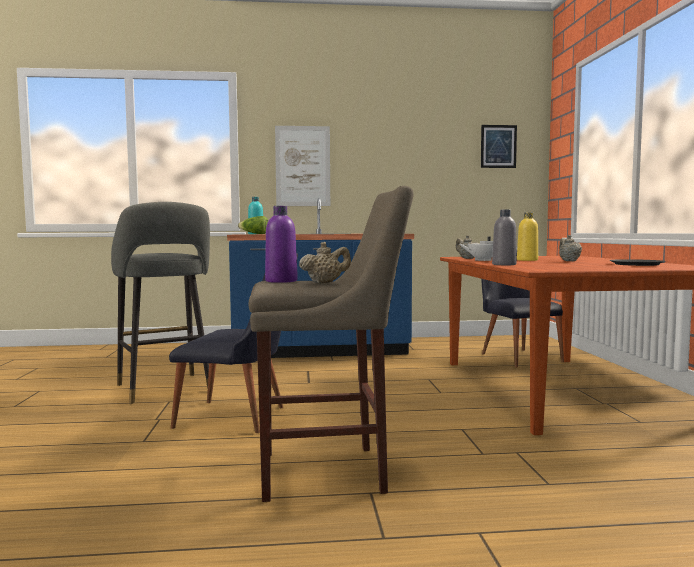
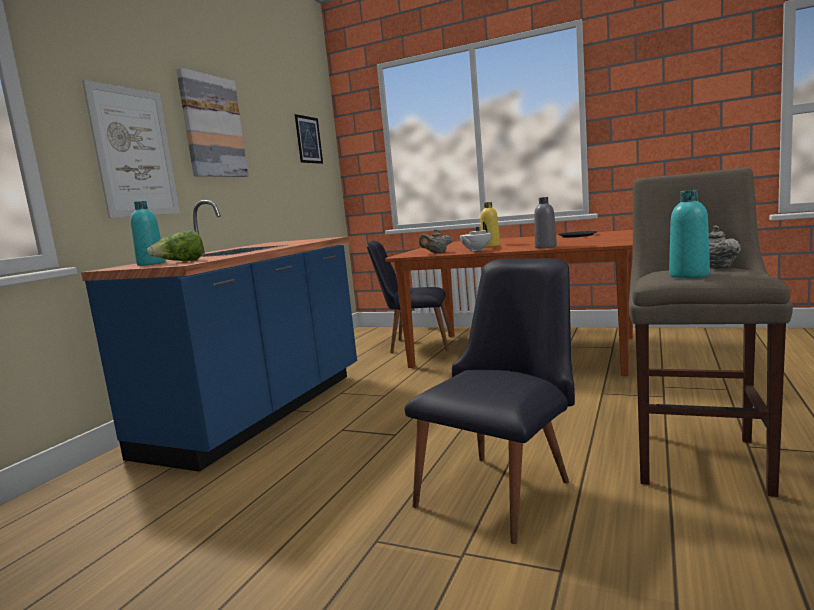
camera: 60 degrees left, 5 degrees up
(165, 389) = (303, 542): grey stool -> none
(281, 281) = (689, 275): purple bottle -> turquoise bottle
(375, 144) = (212, 127): none -> picture
(568, 261) = (517, 241): beige teapot -> none

